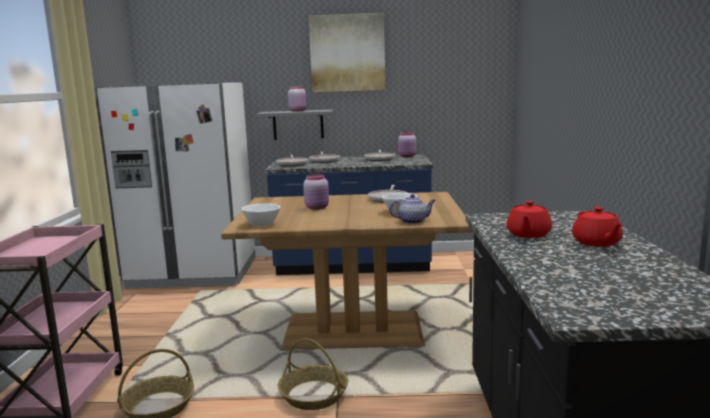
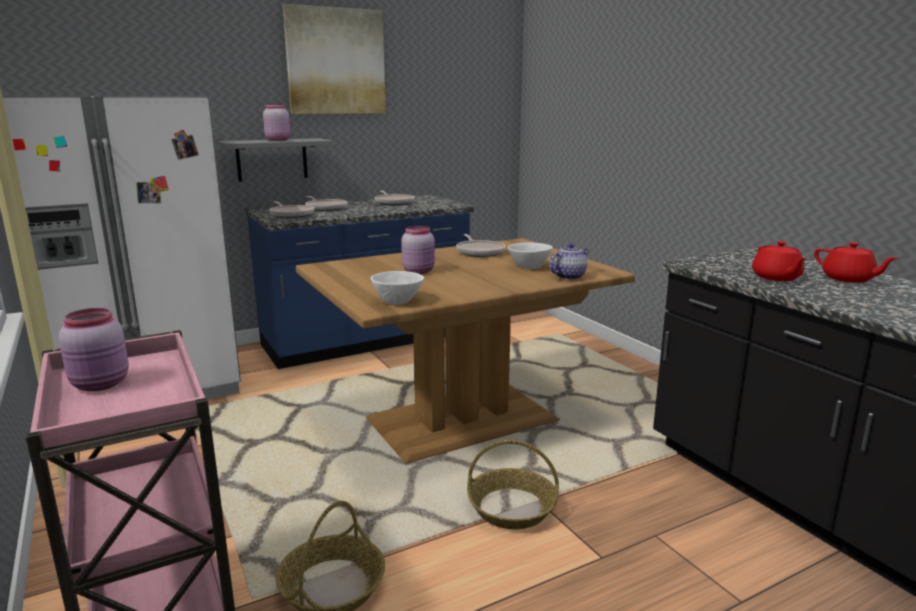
camera: 30 degrees left, 5 degrees up
(407, 156) = (420, 198): pink jar -> pink jar (102, 384)

